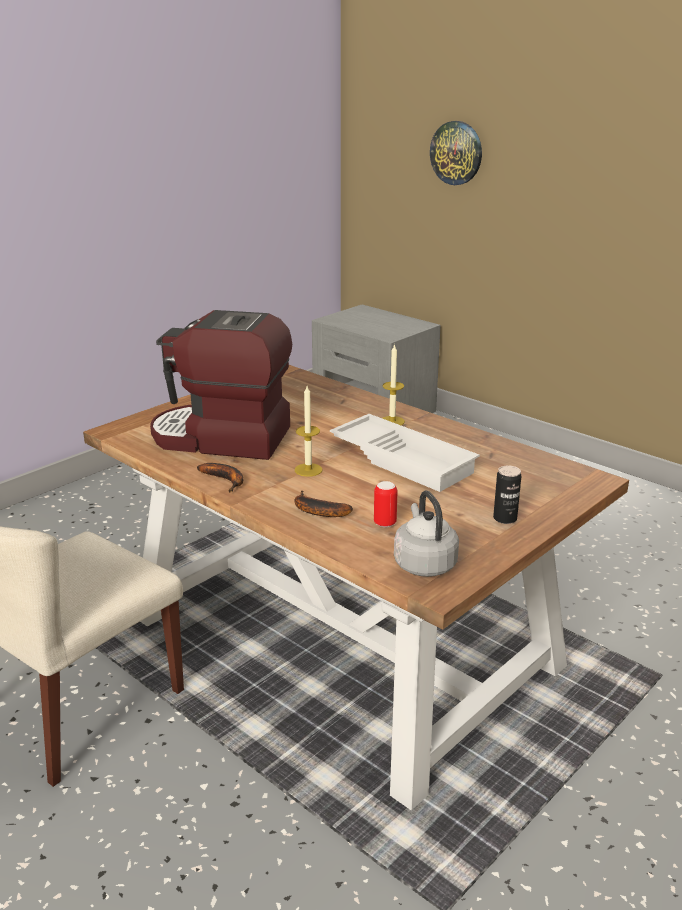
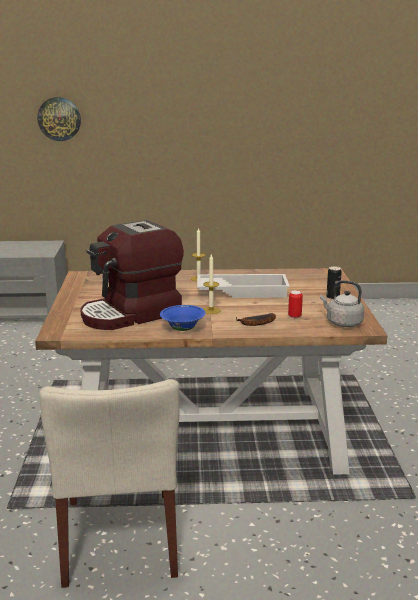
camera: 45 degrees left, 5 degrees down
(226, 480) = (183, 329): banana -> blue bowl

